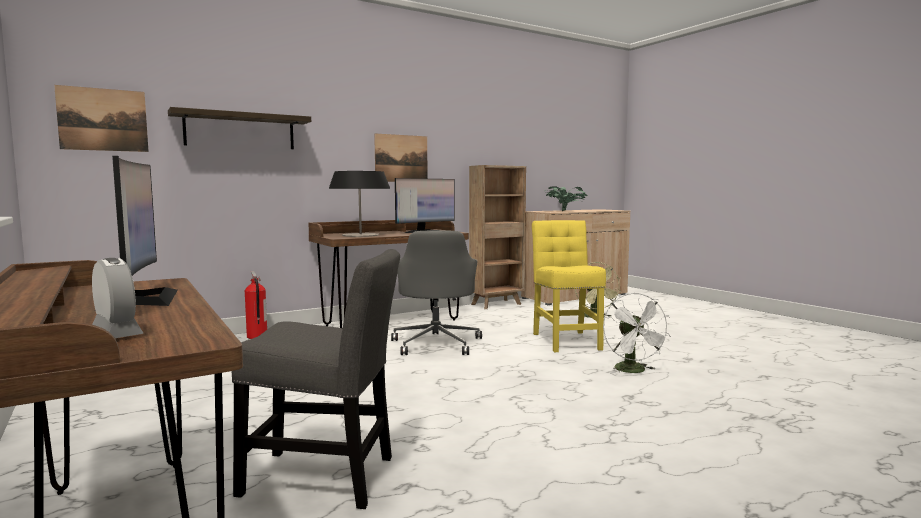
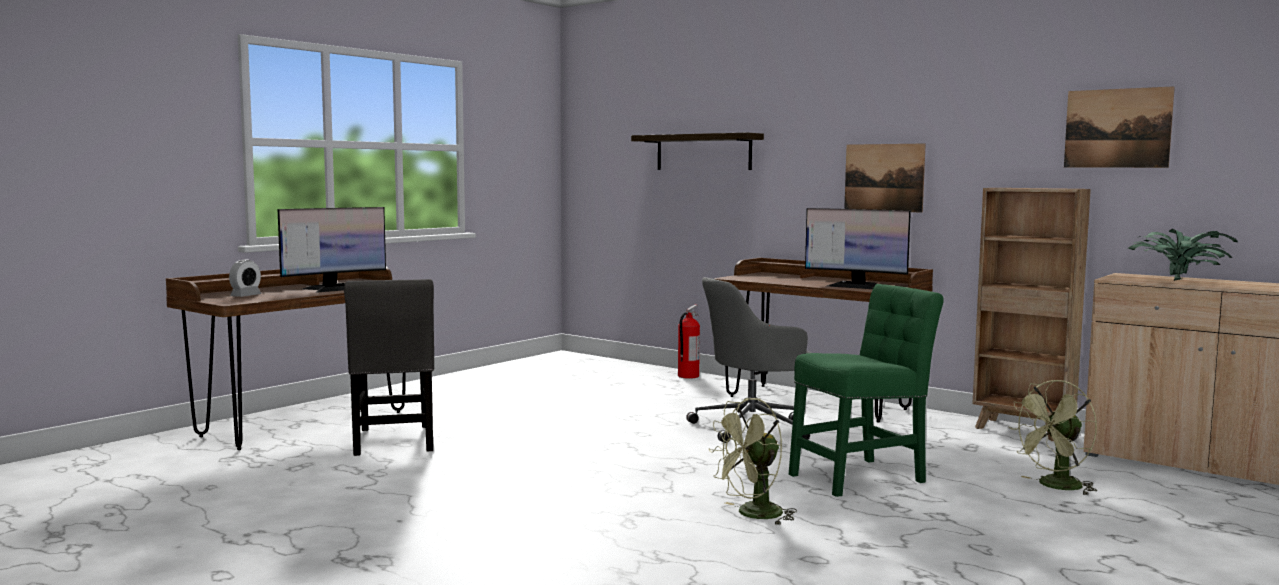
camera: 70 degrees right, 0 degrees up
(103, 119) = (607, 149): picture -> picture (1117, 128)
(360, 235) = (772, 279): table lamp -> none
(566, 340) = (861, 477): yellow chair -> green chair
(634, 371) = (752, 515): white fan -> green fan

